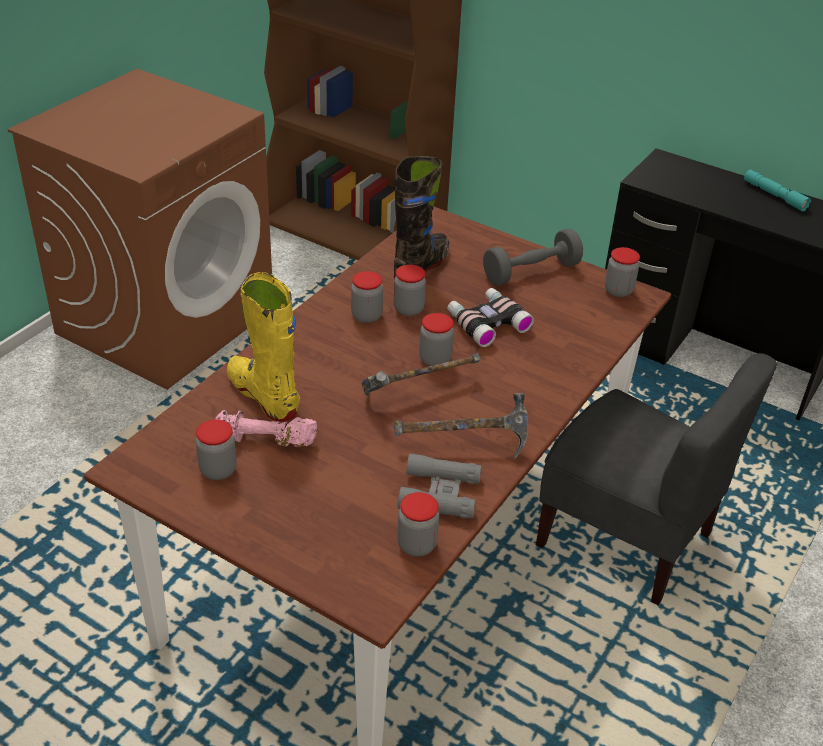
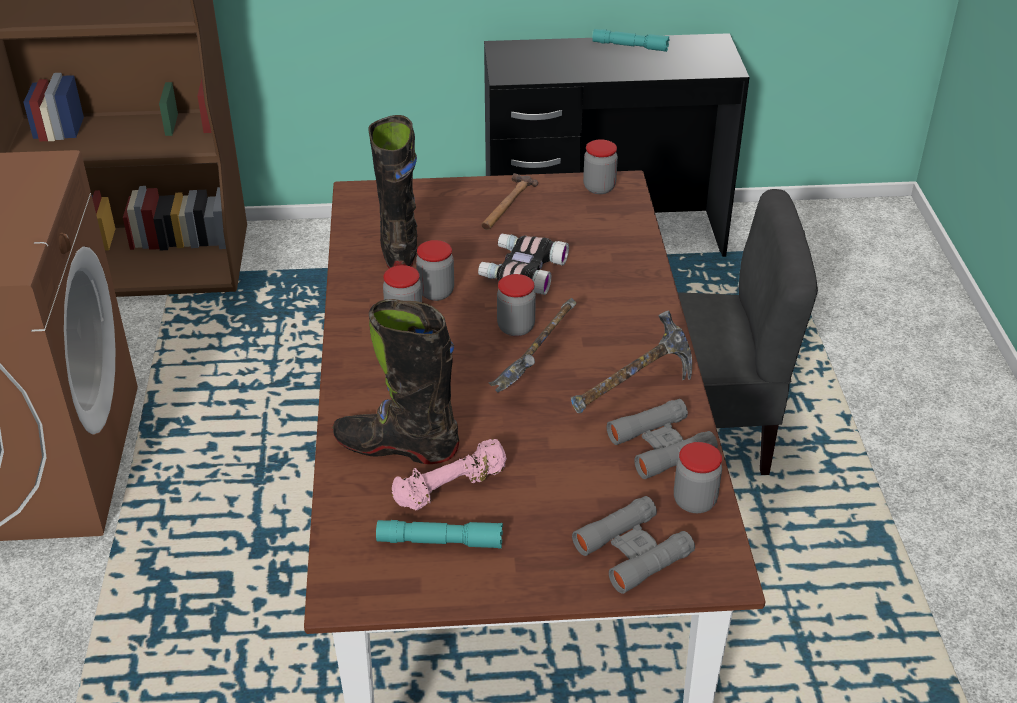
camera: 35 degrees left, 0 degrees up
(218, 470) = (440, 541): jar -> turquoise flashlight
(263, 396) = (397, 446): yellow boot -> black boot
(332, 551) = (632, 551): none -> grey binoculars
(531, 272) = (506, 205): grey dumbbell -> hammer

